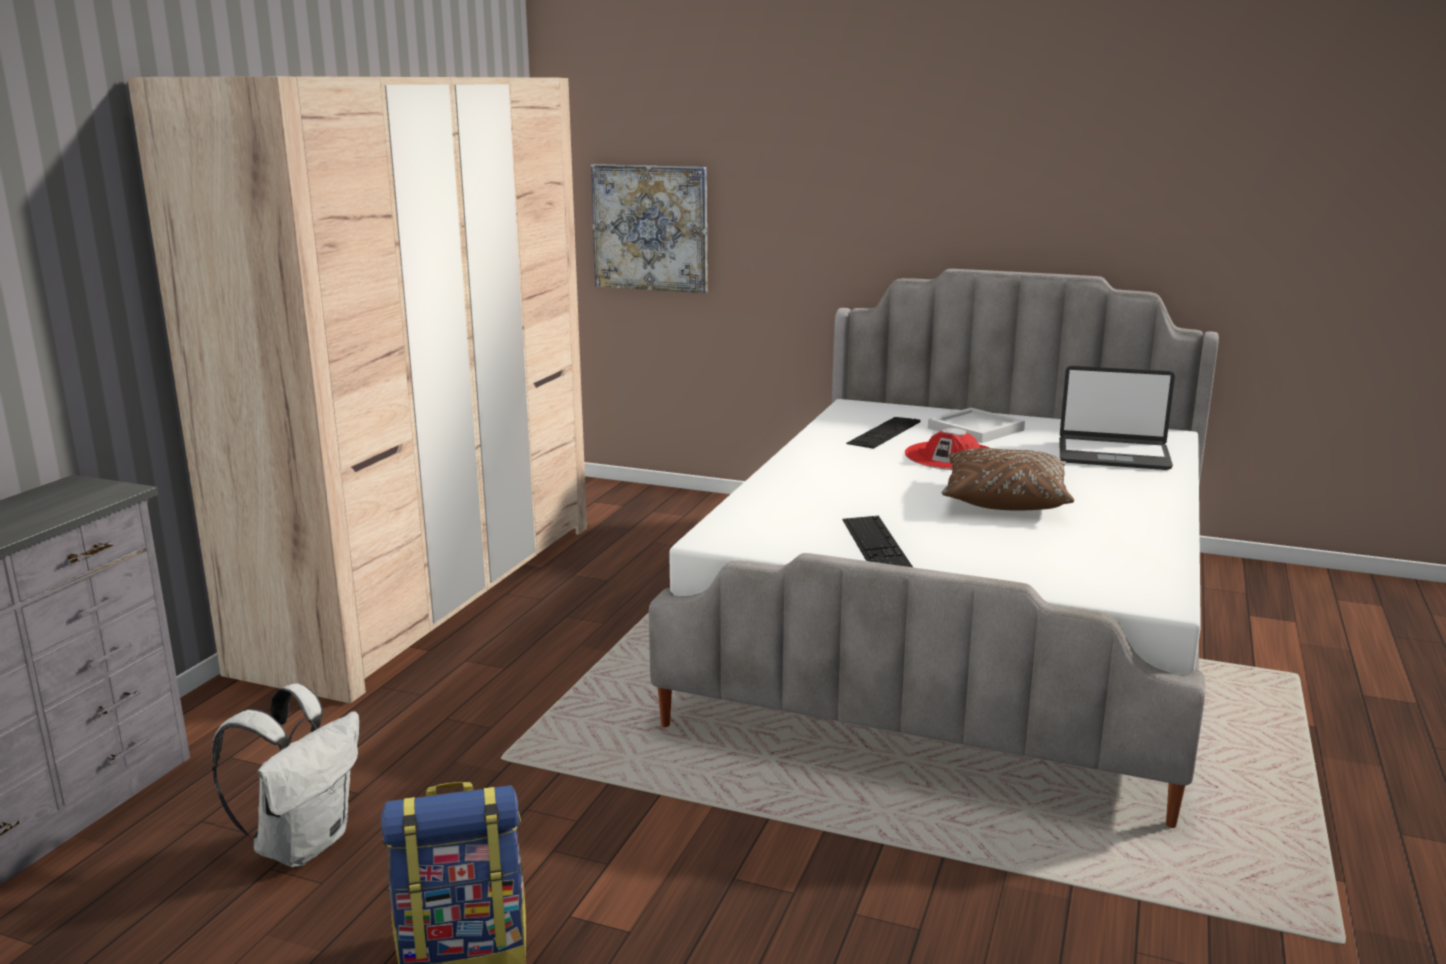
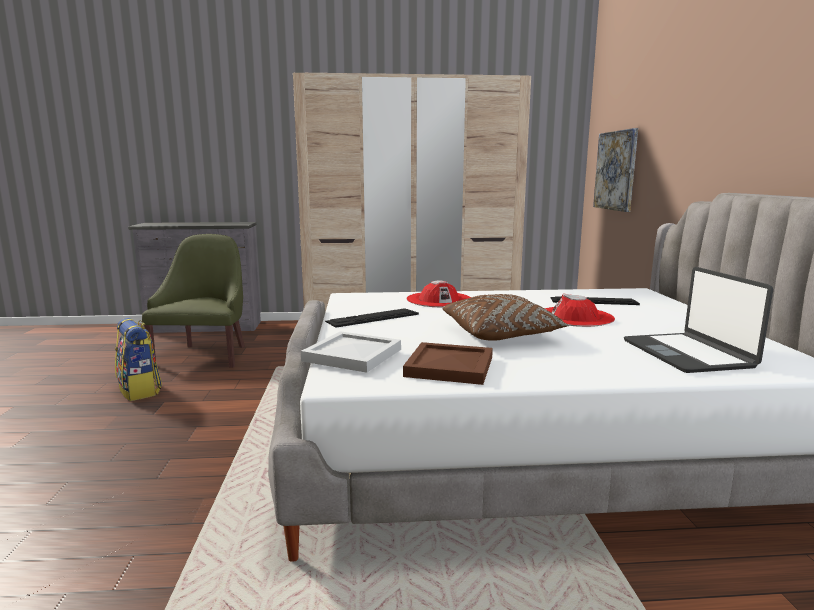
camera: 65 degrees right, 5 degrees down
(303, 843) = (205, 355): white backpack -> green armchair
(802, 494) = (439, 300): none -> red hat
(976, 429) = (656, 316): white tray -> white tray (351, 355)
(1116, 543) = (448, 366): none -> brown tray

